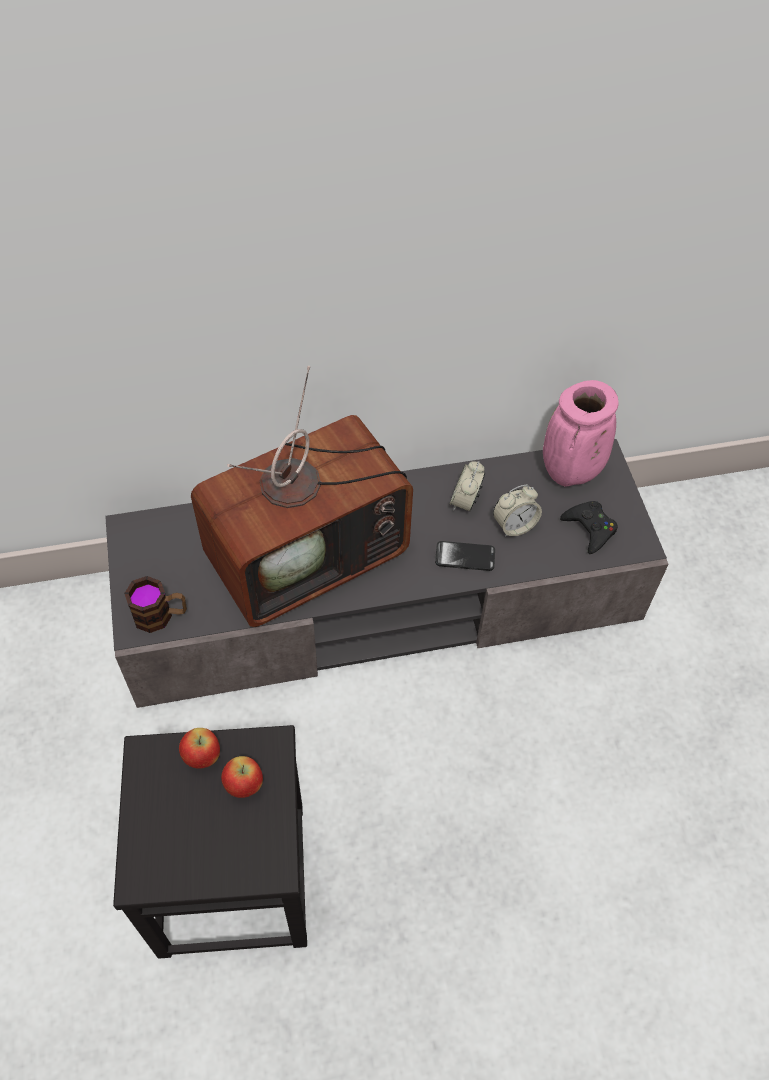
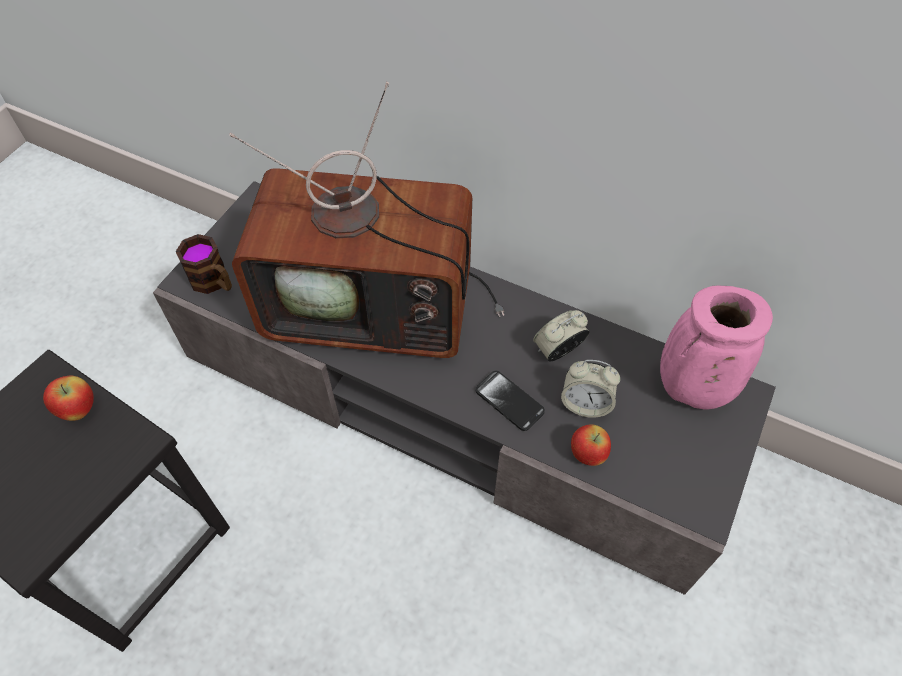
camera: 40 degrees right, 0 degrees up
(244, 785) = (81, 460): apple -> apple (587, 455)
(589, 529) = (663, 458): black game controller -> none

